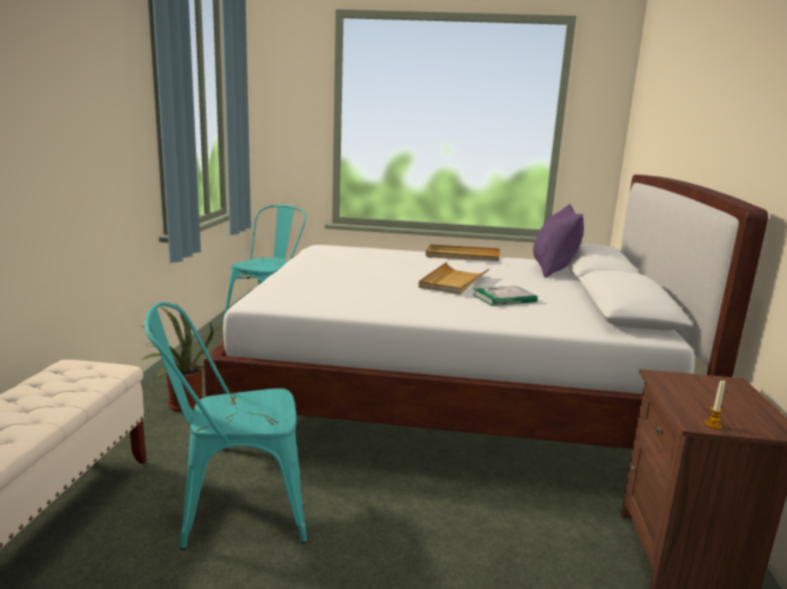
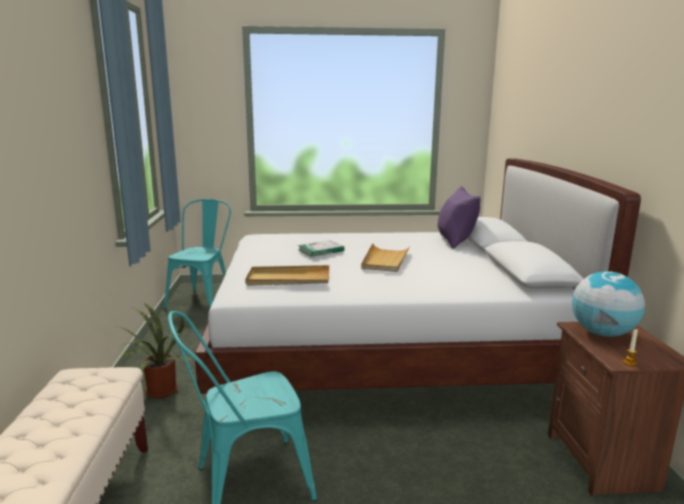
camera: 10 degrees left, 0 degrees up
(462, 256) = (378, 235): beige tray -> beige tray (288, 279)
(504, 298) = (432, 272): book -> book (321, 250)
(694, 388) = (602, 333): none -> globe

